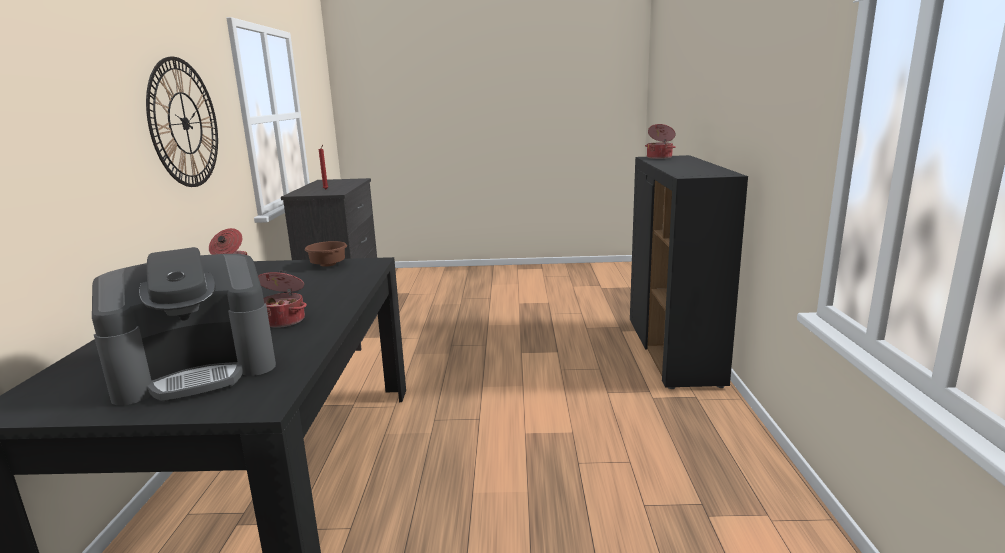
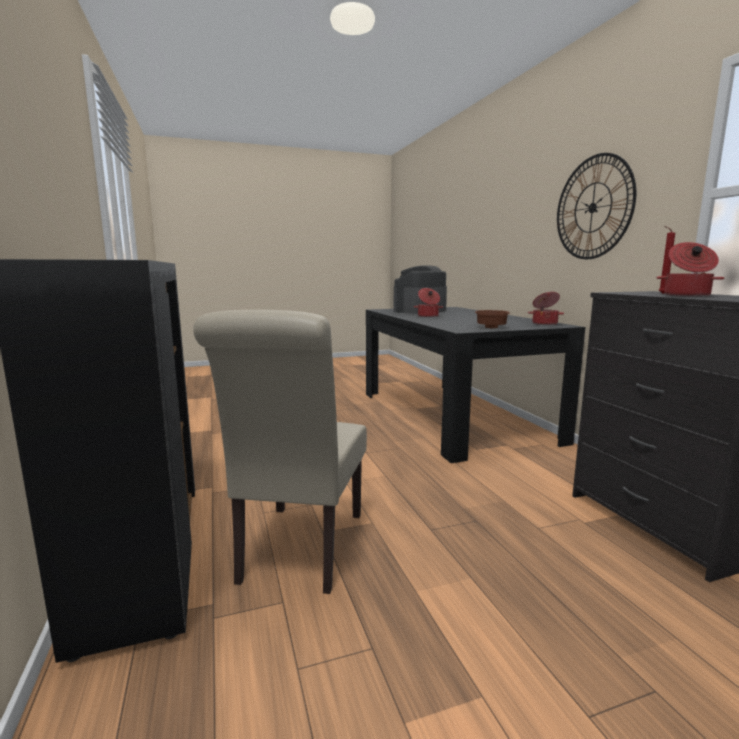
camera: 160 degrees right, 5 degrees down
(575, 344) = (299, 551): none -> beige chair
(659, 157) = (99, 259): cooking pot -> cooking pot (686, 296)

